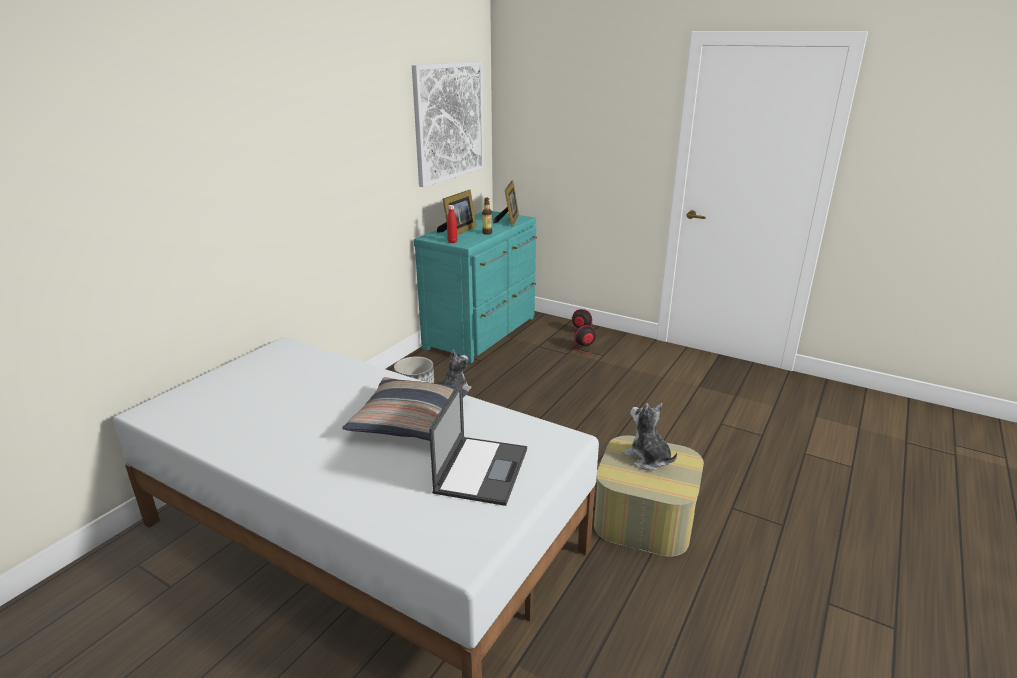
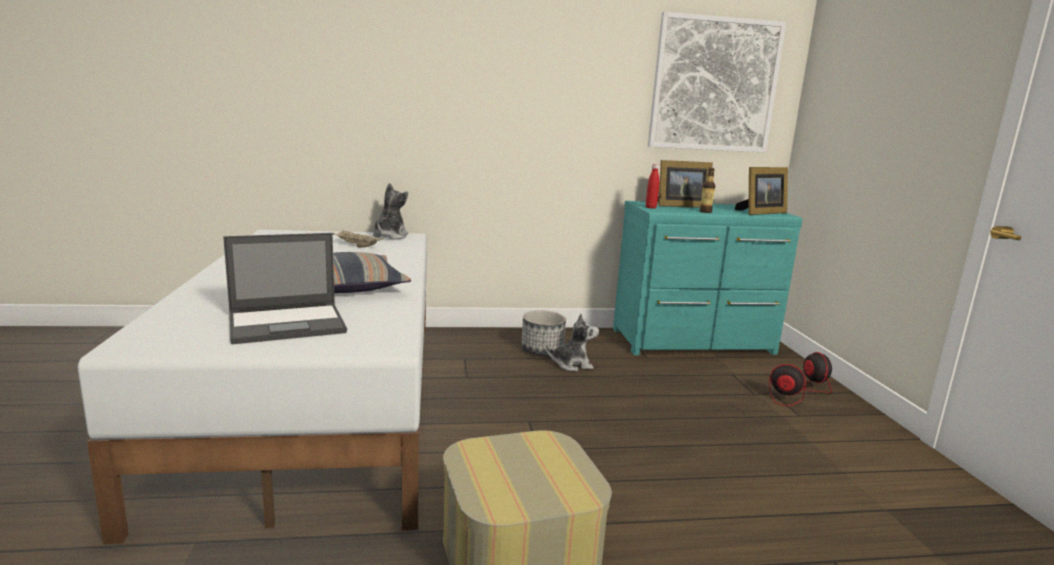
camera: 50 degrees right, 10 degrees down
(282, 380) = (356, 246): none -> beige tray
(647, 458) = (539, 464): plush toy -> plush toy (389, 236)

